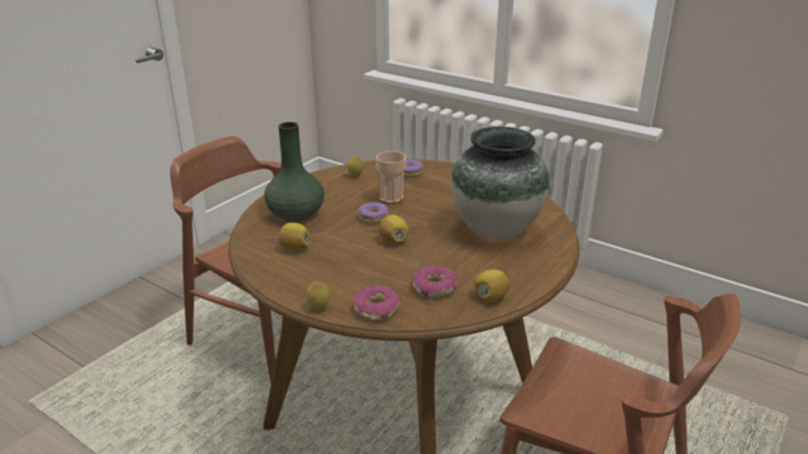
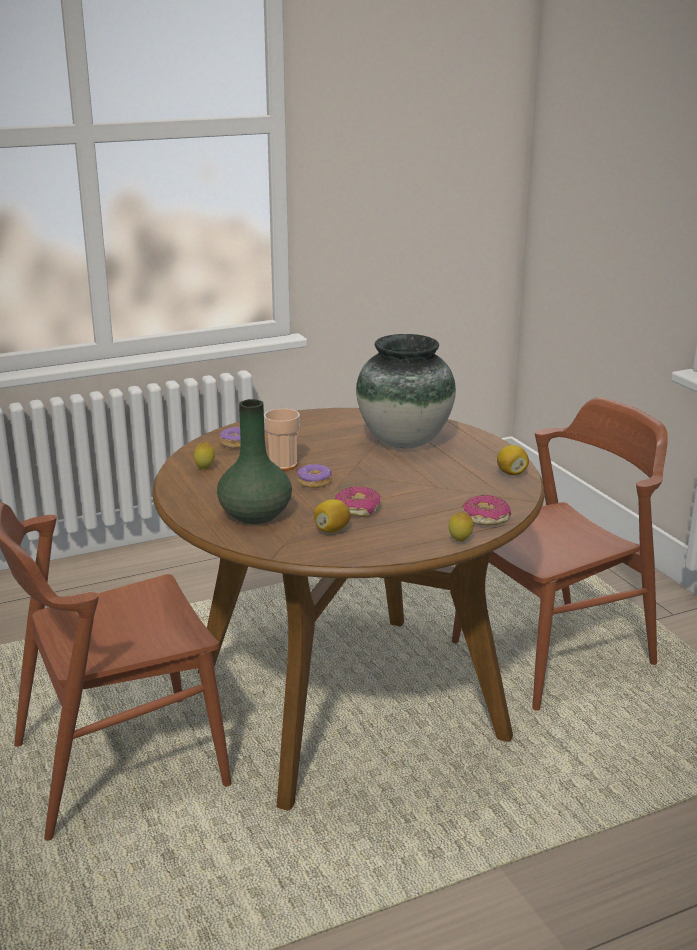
camera: 60 degrees left, 5 degrees down
(394, 240) = (372, 484): lemon -> none
(435, 288) = (475, 488): donut -> donut (358, 509)

